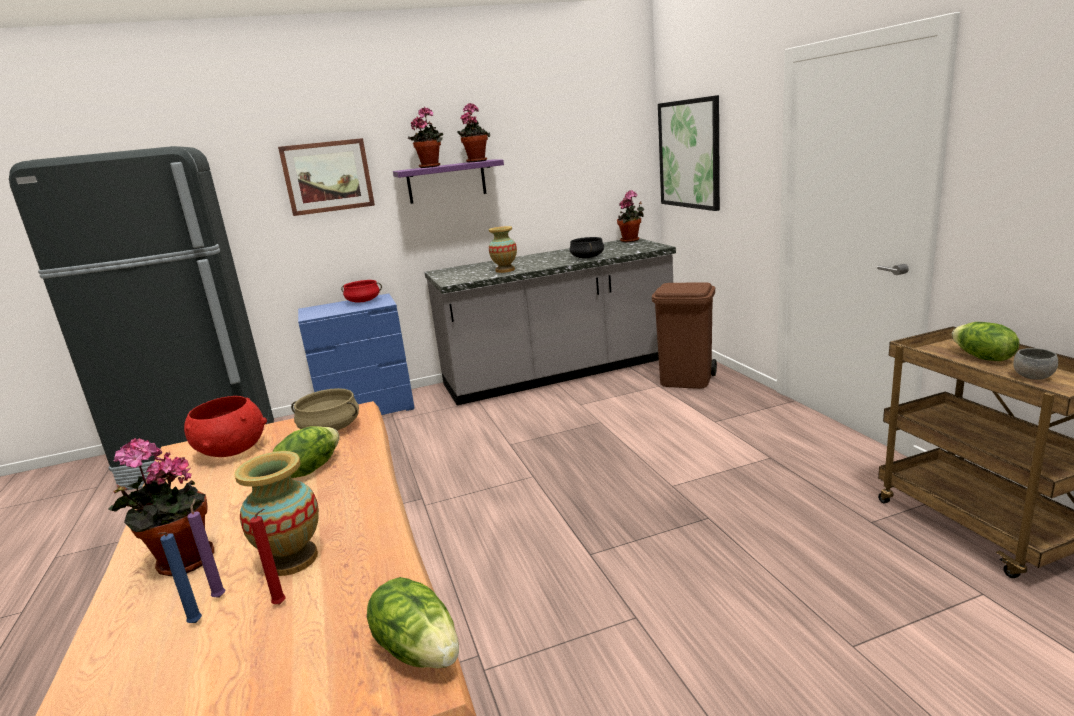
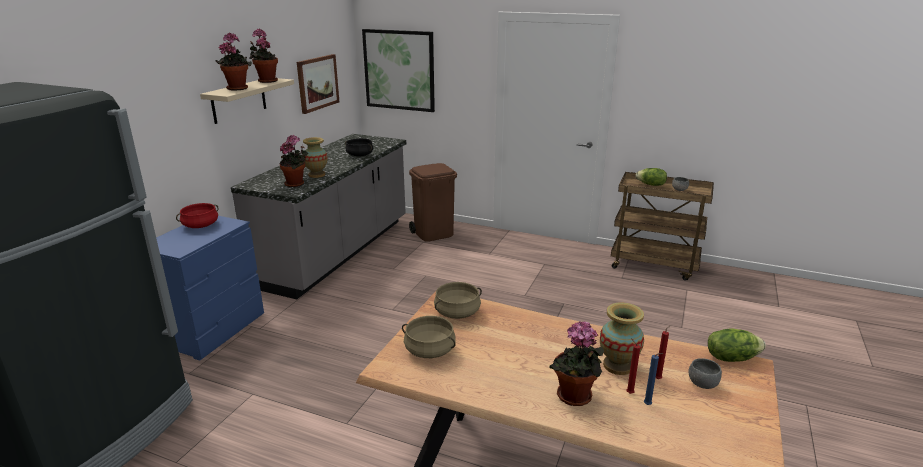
camera: 50 degrees left, 5 degrees up
(220, 595) = (628, 393): purple candle -> red candle
(232, 451) = (429, 350): red bowl -> beige cooking pot
(296, 650) = (702, 384): none -> grey bowl
(310, 469) = (510, 334): lettuce -> none
(327, 177) = (147, 104): picture -> picture (317, 83)
(446, 181) = (239, 100): purple shelf -> beige shelf
(631, 240) = (357, 137): potted plant -> potted plant (296, 184)

